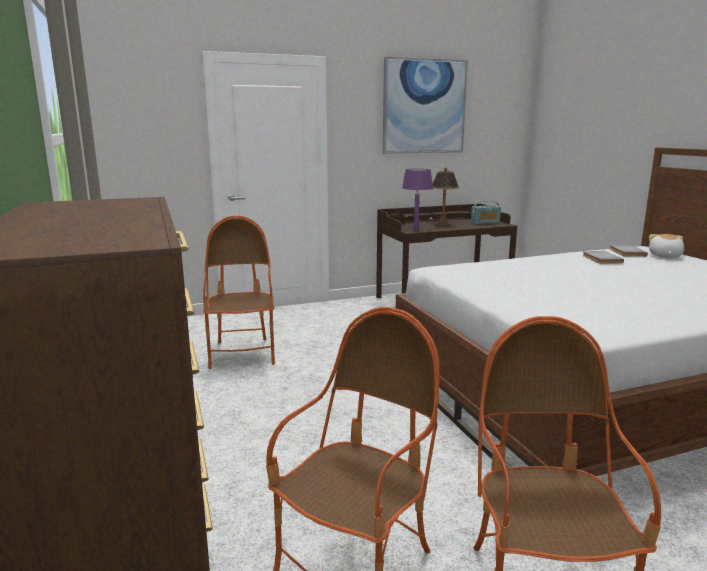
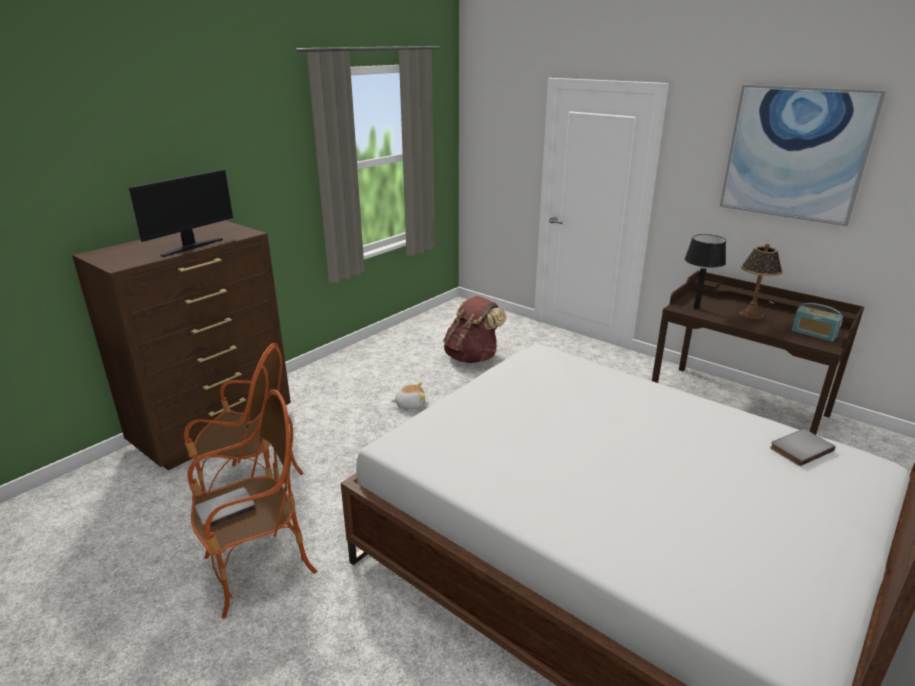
camera: 60 degrees right, 10 degrees up
(140, 215) = (191, 247): none -> monitor
(242, 354) = (472, 357): armchair -> brown backpack
(416, 228) = (696, 308): purple table lamp -> black table lamp
(600, 259) = (723, 432): grey book -> grey book (225, 508)
(664, 256) = (831, 482): plush toy -> plush toy (410, 404)

